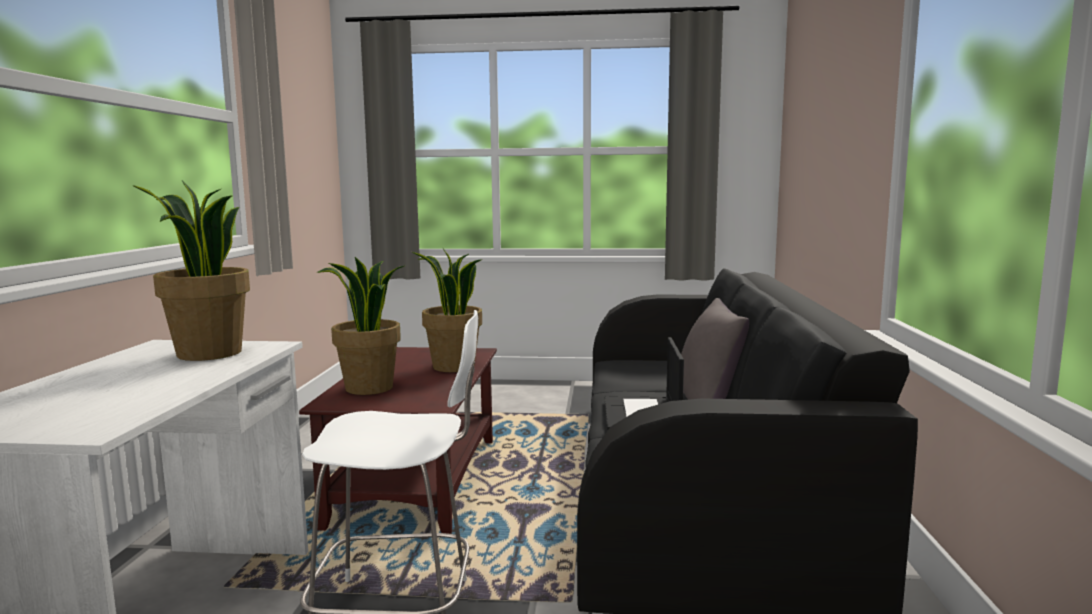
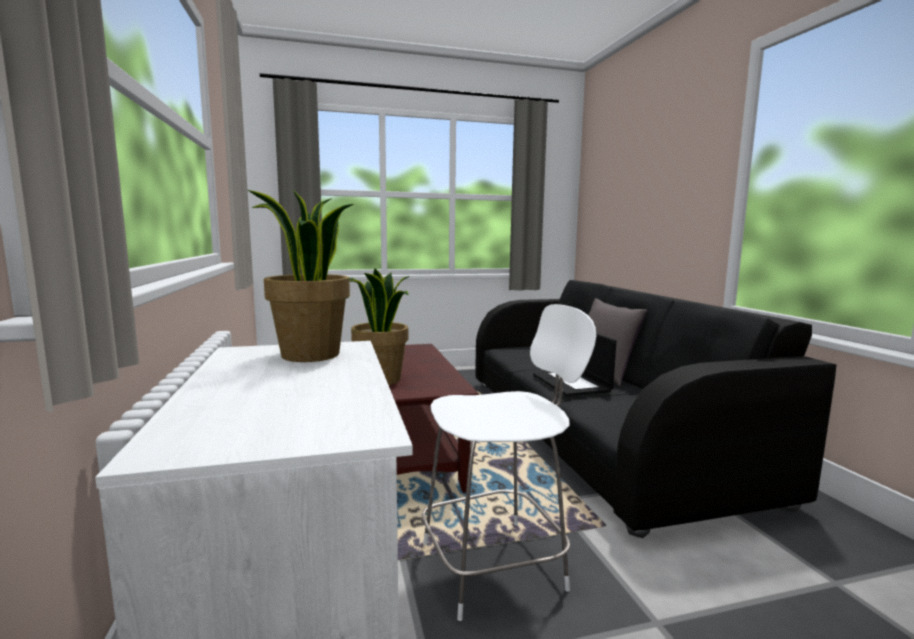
camera: 20 degrees left, 0 degrees up
(453, 367) = (422, 359): potted plant -> none

